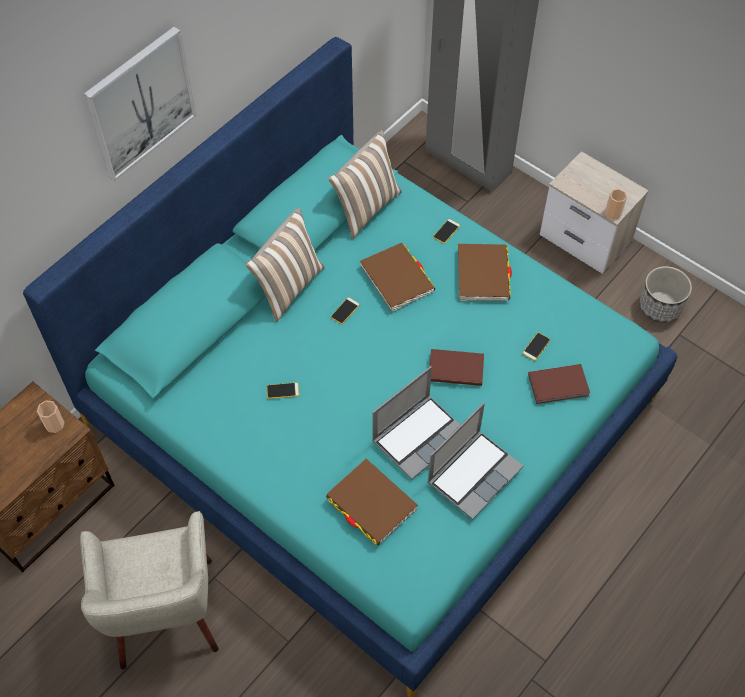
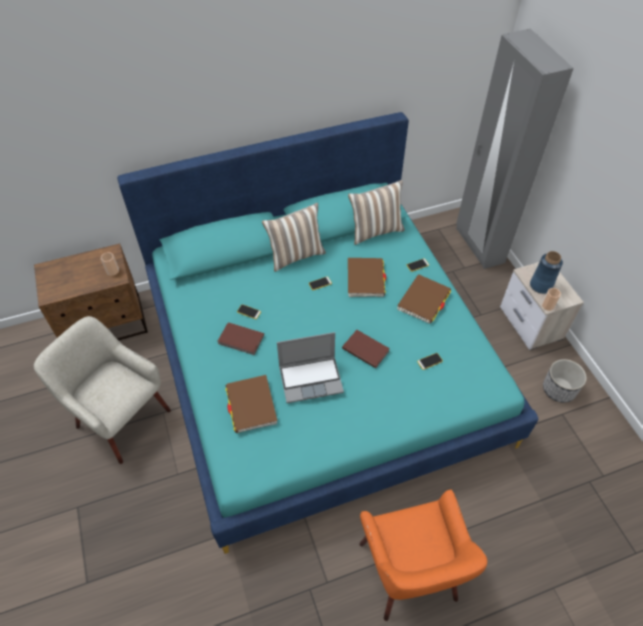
camera: 30 degrees right, 5 degrees down
(140, 103) = (232, 87): picture -> none
(165, 614) = (121, 418): beige armchair -> beige armchair turned 105 degrees clockwise
(474, 473) = (331, 421): laptop -> none
(559, 386) = (429, 394): brown book -> brown book (241, 340)
(591, 190) = (541, 285): none -> blue vase
(624, 599) = (409, 571): none -> orange armchair

